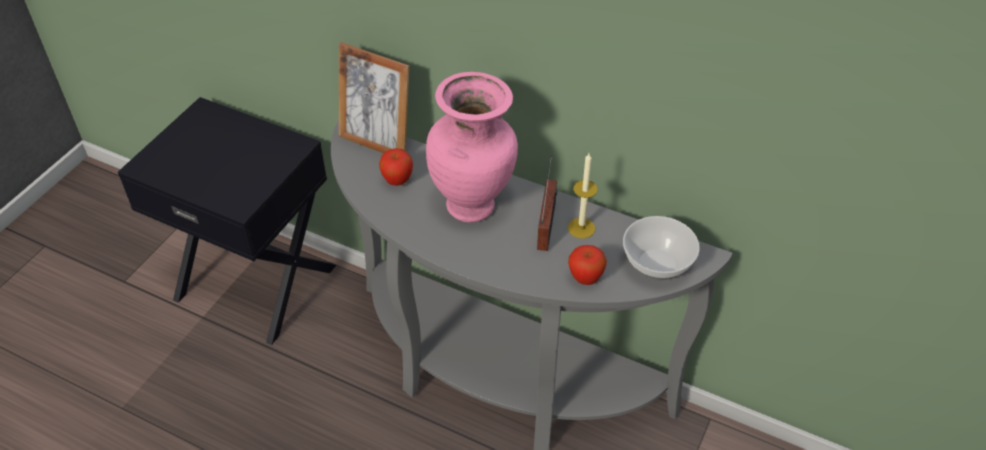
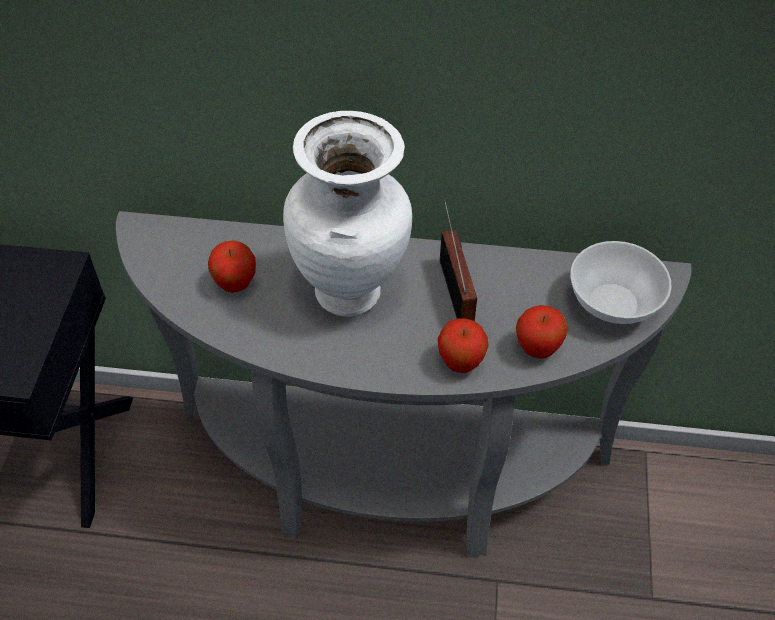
camera: 20 degrees left, 5 degrees up
(377, 142) = (183, 237): picture frame -> none
(473, 207) = (351, 293): pink vase -> white vase
(526, 272) = (460, 363): none -> apple
(581, 228) = (500, 282): candle -> none

